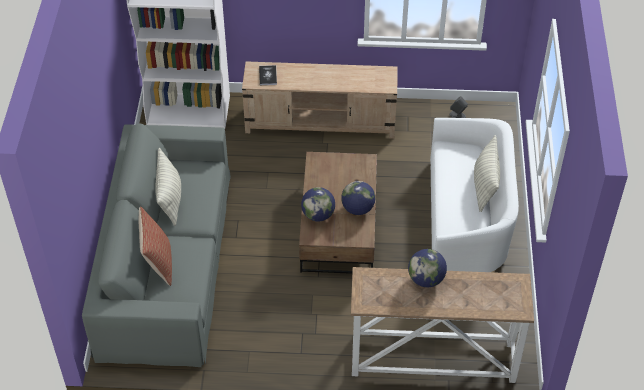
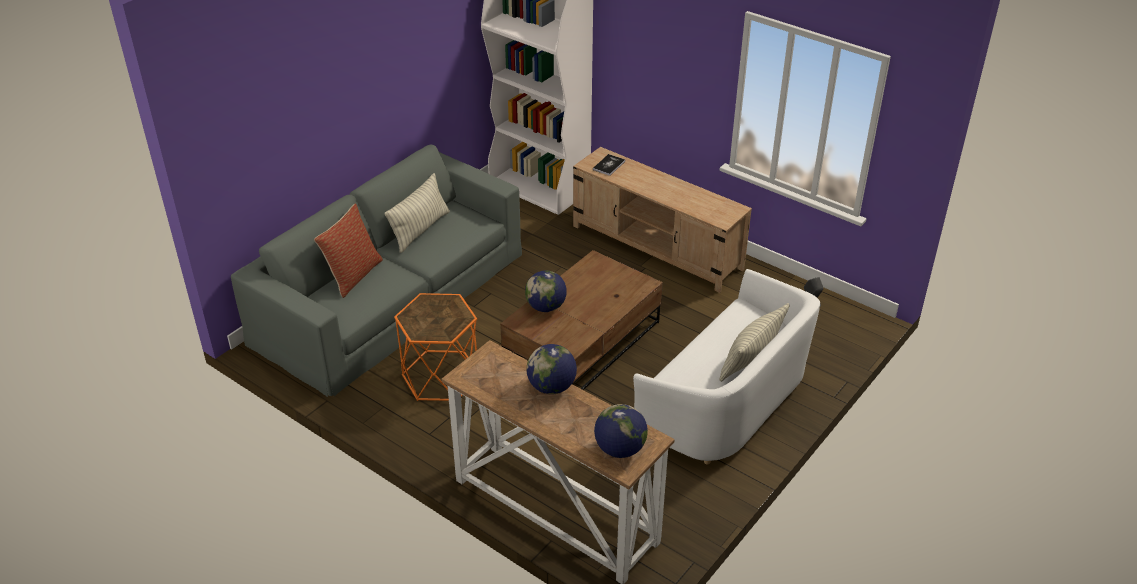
camera: 35 degrees right, 10 degrees down
(266, 305) = (441, 376): none -> orange side table
(358, 209) = (591, 320): globe -> globe (620, 449)

